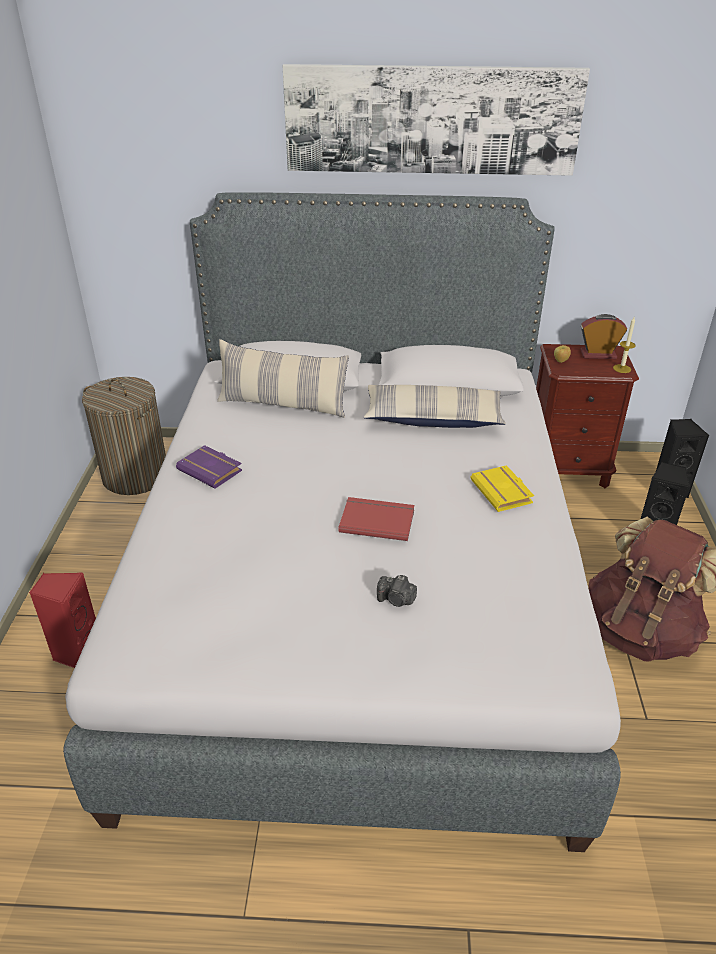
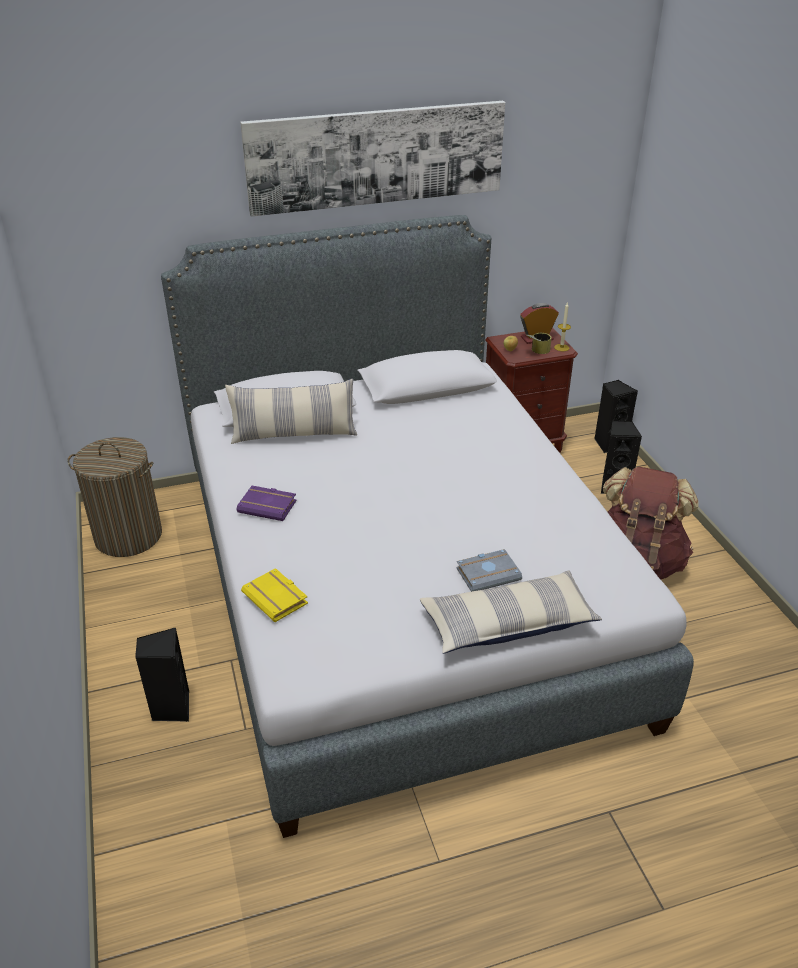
camera: 20 degrees left, 0 degrees up
(77, 653) = (171, 708): red speaker -> black speaker
(377, 520) = (437, 515): red book -> none
(396, 600) = (488, 573): camera -> grey book
(433, 418) = (432, 420): pillow -> pillow (508, 623)
(503, 493) = (523, 471): yellow book -> yellow book (277, 598)
(590, 368) = (537, 351): none -> can

